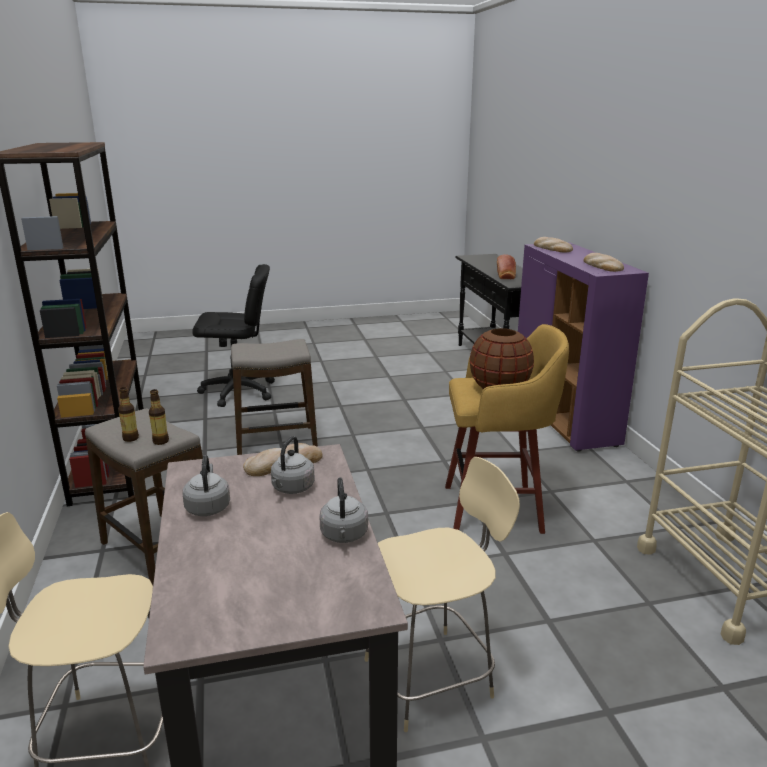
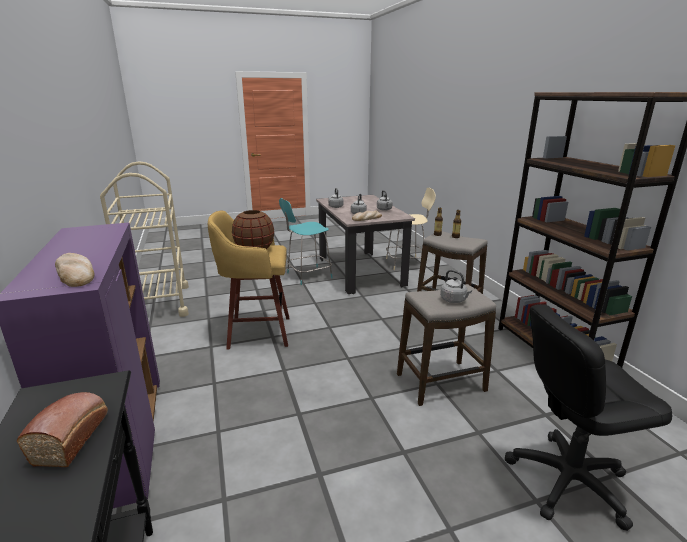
camera: 175 degrees right, 0 degrees up
(268, 346) = (454, 300): none -> grey kettle
(432, 676) = (307, 275): beige chair -> turquoise chair
(601, 266) = (91, 235): bread -> none

